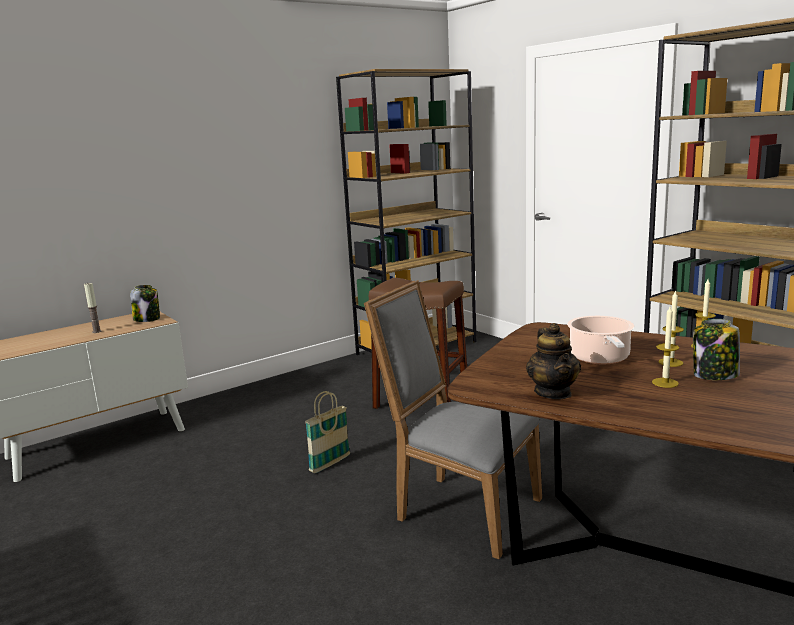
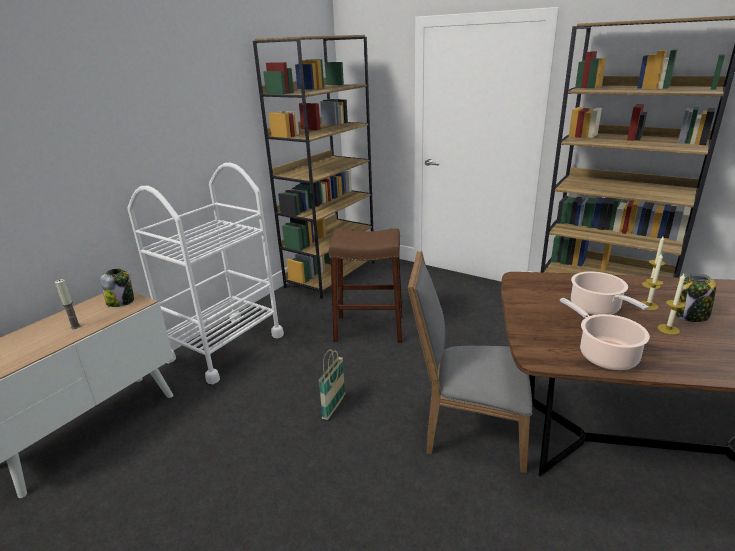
camera: 20 degrees left, 10 degrees up
(259, 398) = (225, 347): none -> white cart
(553, 392) = (604, 355): teapot -> cooking pot

